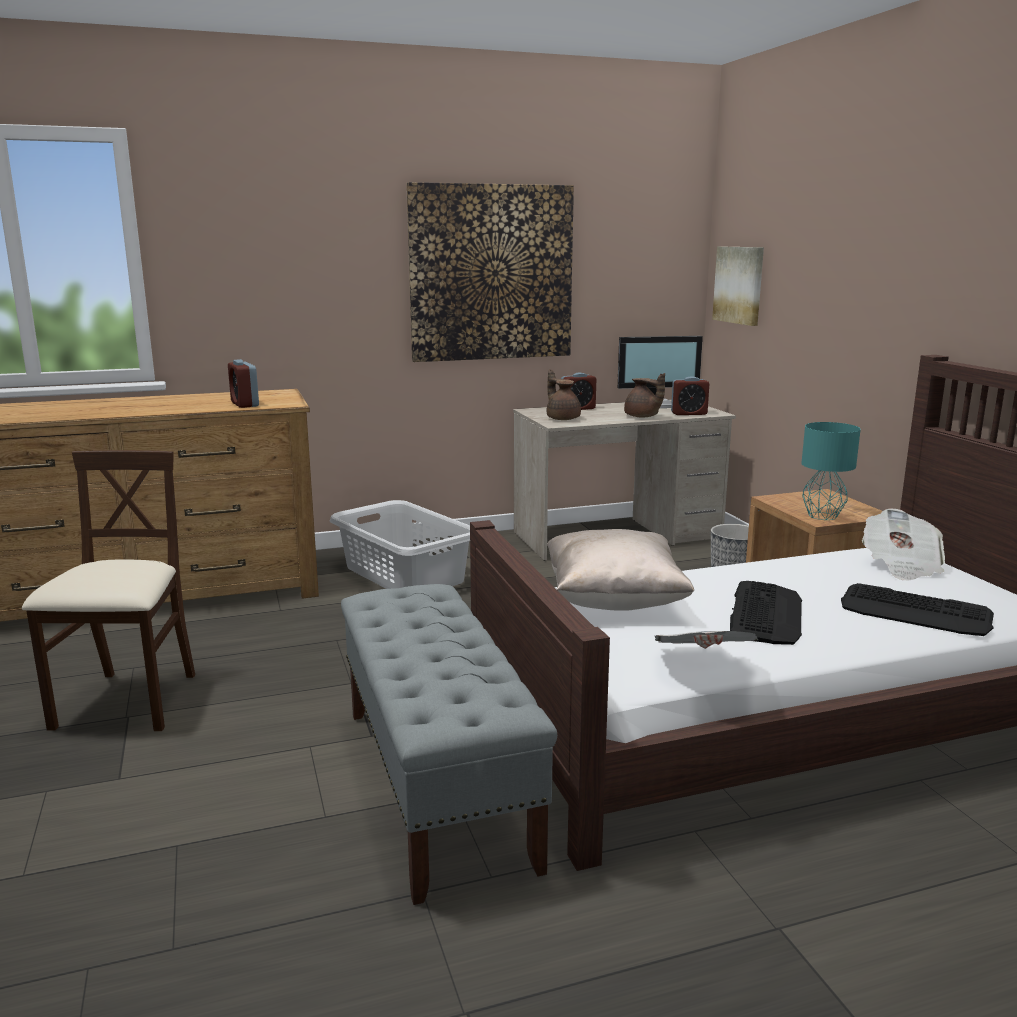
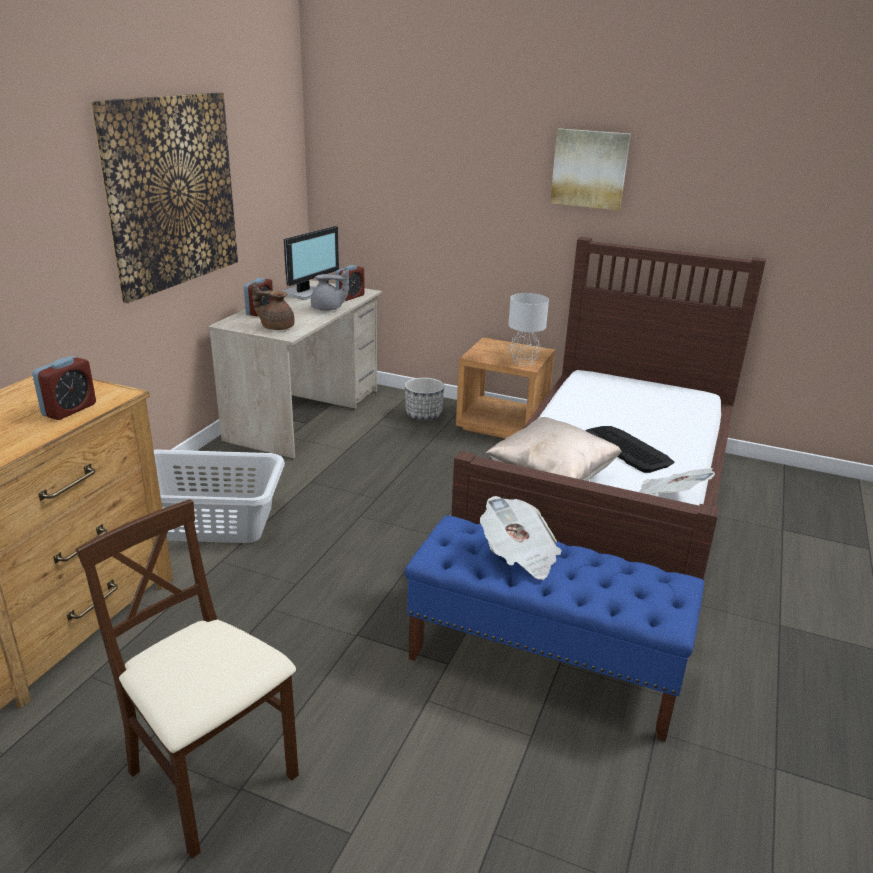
camera: 50 degrees left, 10 degrees up
(245, 404) = (69, 410): alarm clock -> alarm clock turned 75 degrees counterclockwise
(437, 784) = (544, 666): grey bench -> blue bench
(642, 416) = (328, 309): brown teapot -> grey teapot
(739, 285) = (355, 178): picture -> picture (589, 169)
(821, 516) = (523, 362): turquoise table lamp -> grey table lamp
(901, 566) = (610, 386): newspaper -> newspaper (519, 555)
(915, 612) = (670, 416): keyboard -> none

